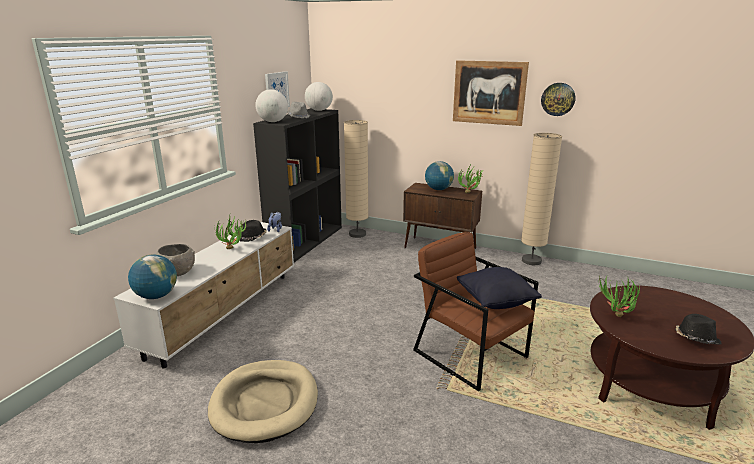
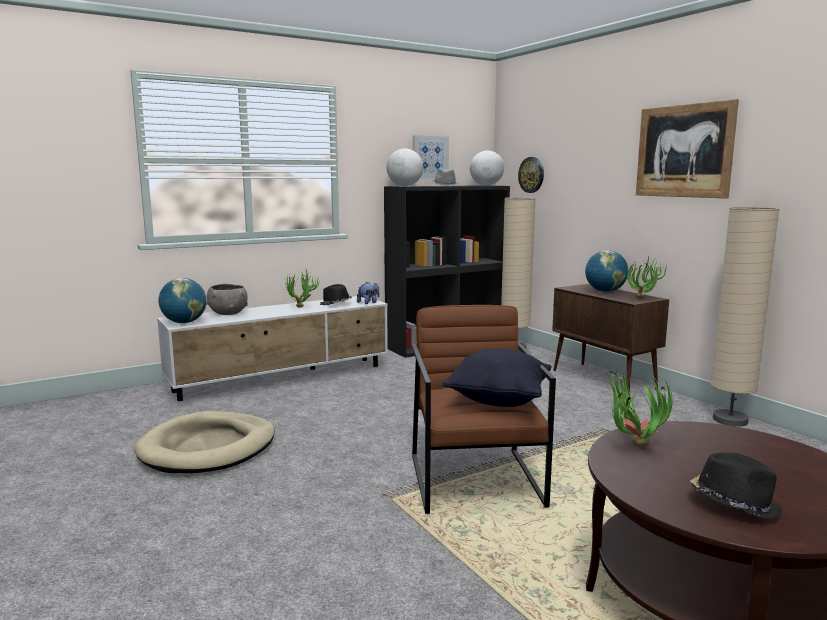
camera: 35 degrees right, 10 degrees down
(558, 99) = (782, 153): wall clock -> wall clock (531, 175)

